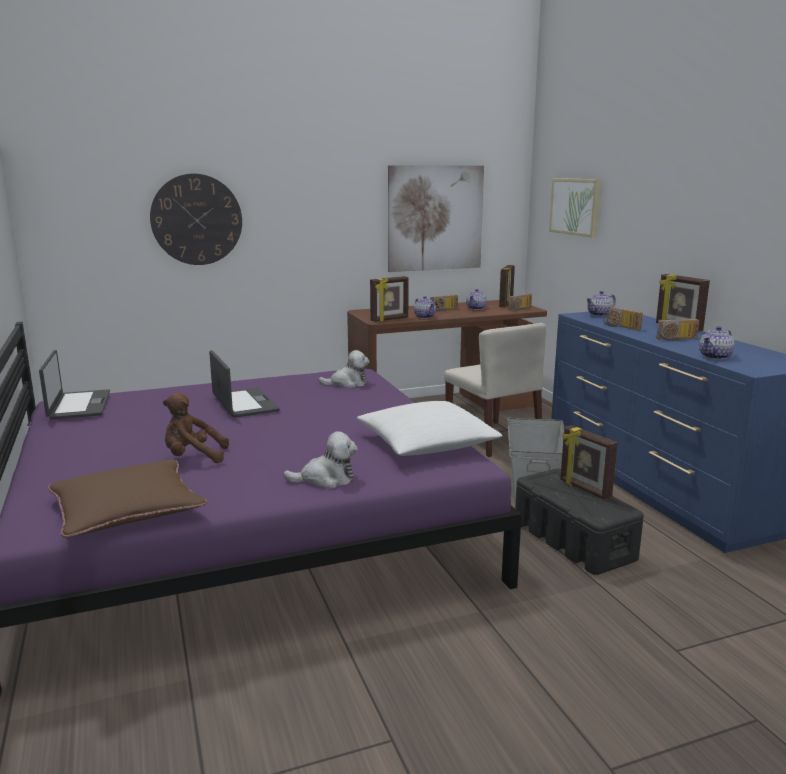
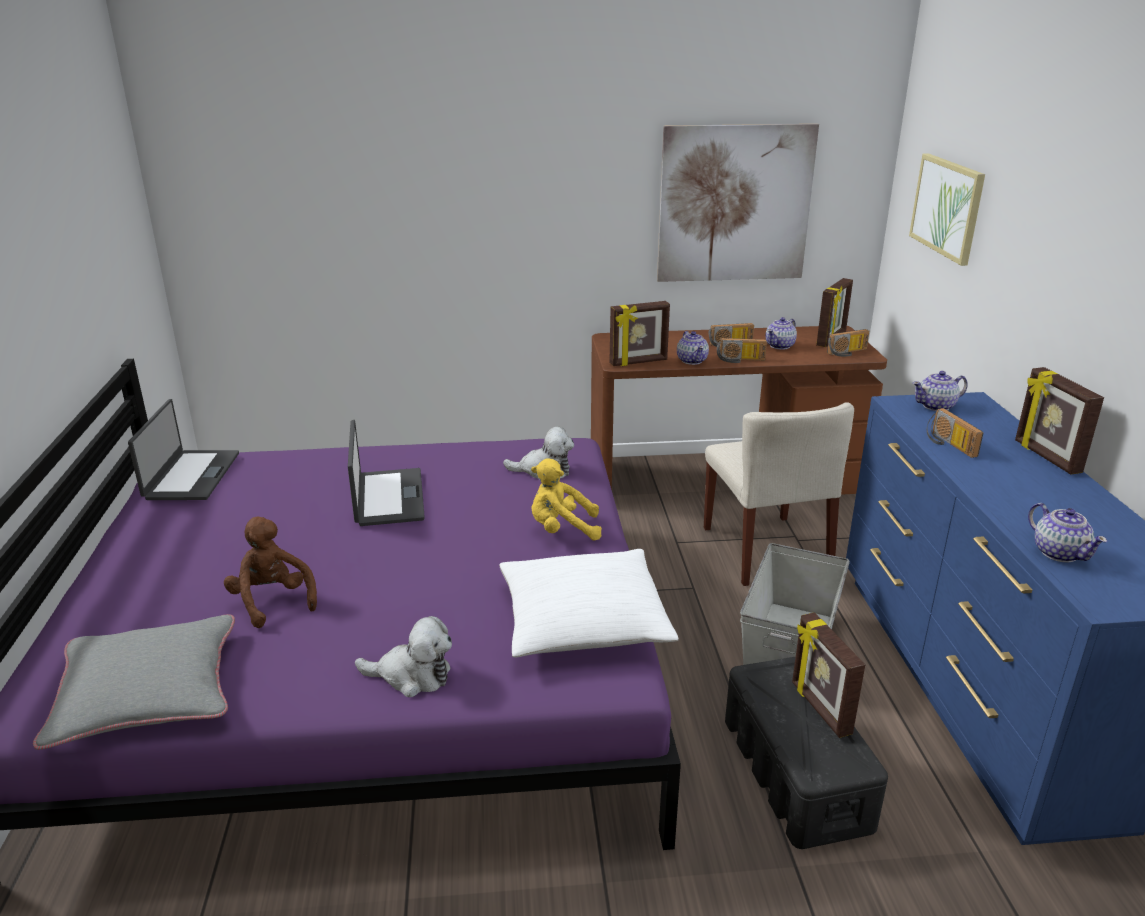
camera: 15 degrees right, 10 degrees up
(127, 509) = (147, 692): brown pillow -> grey pillow
(193, 457) = (272, 601): brown plush toy -> brown plush toy turned 45 degrees clockwise
(196, 219) = (383, 205): wall clock -> none
(381, 407) = (562, 530): none -> yellow plush toy
(677, 339) = (1023, 492): radio -> radio (740, 360)
(715, 357) = (1059, 552): teapot -> teapot turned 90 degrees counterclockwise

